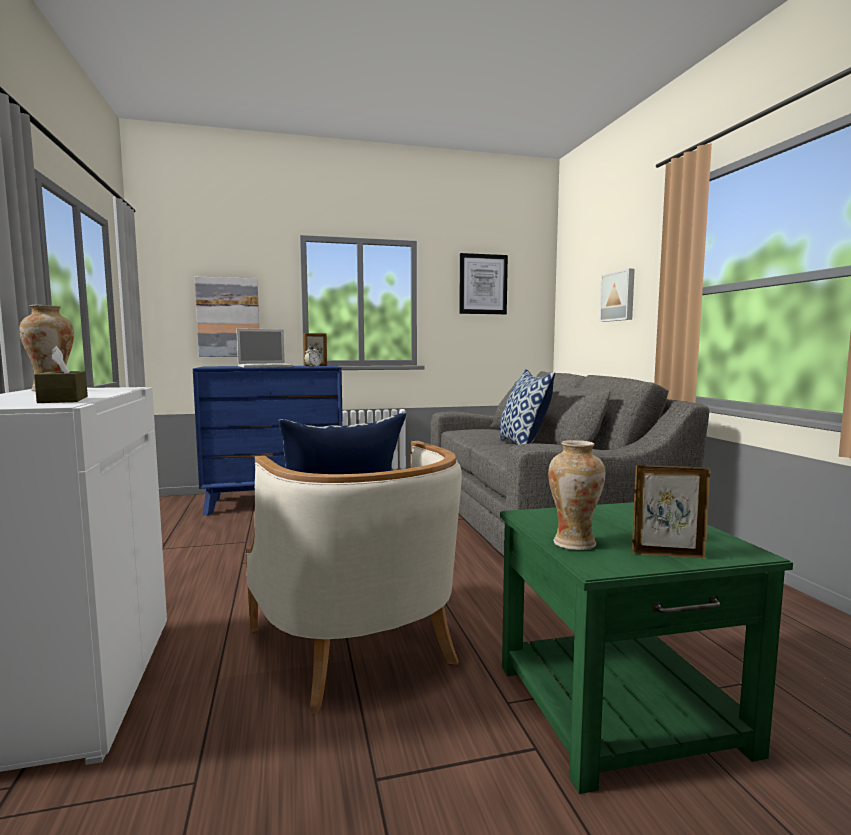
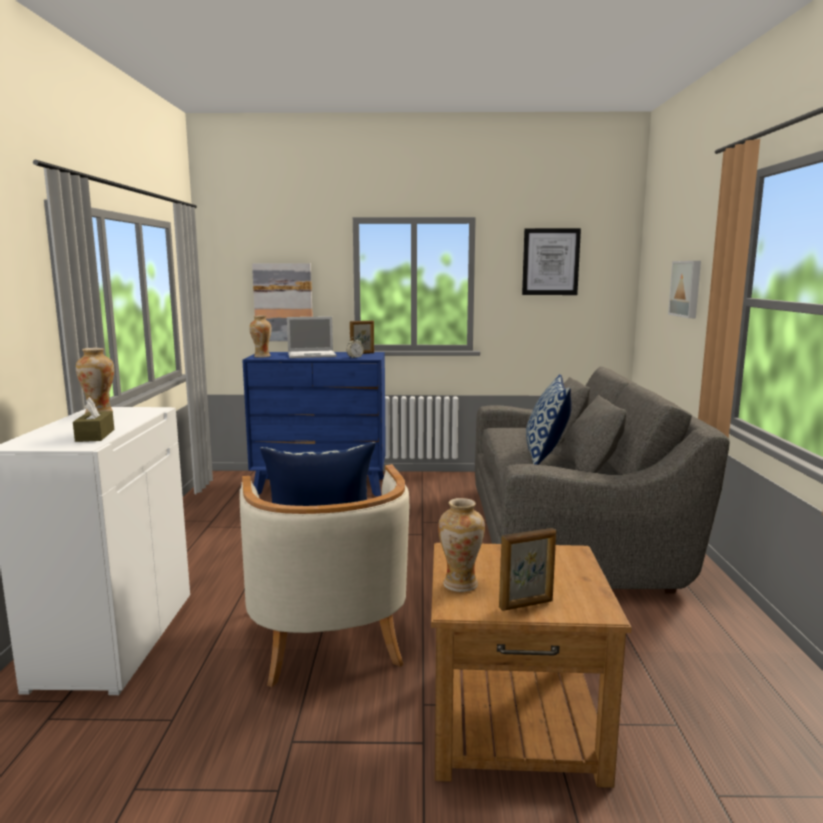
camera: 15 degrees right, 5 degrees up
(212, 367) = (262, 356): none -> vase
(619, 708) = (514, 725): green side table -> brown side table
(667, 554) = (526, 605): picture frame -> picture frame turned 135 degrees clockwise

